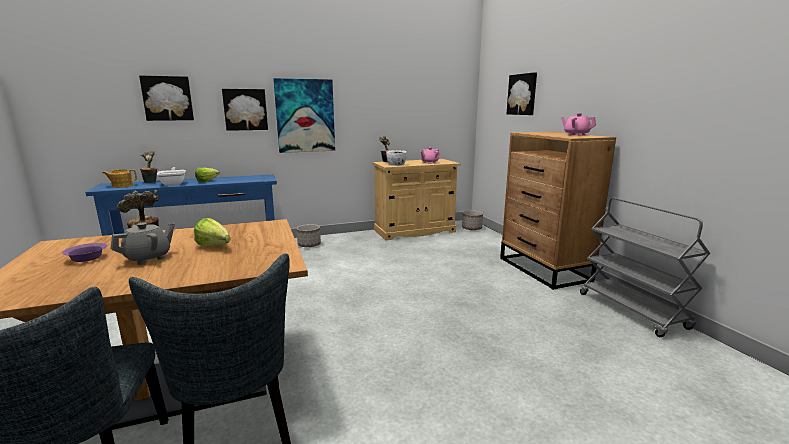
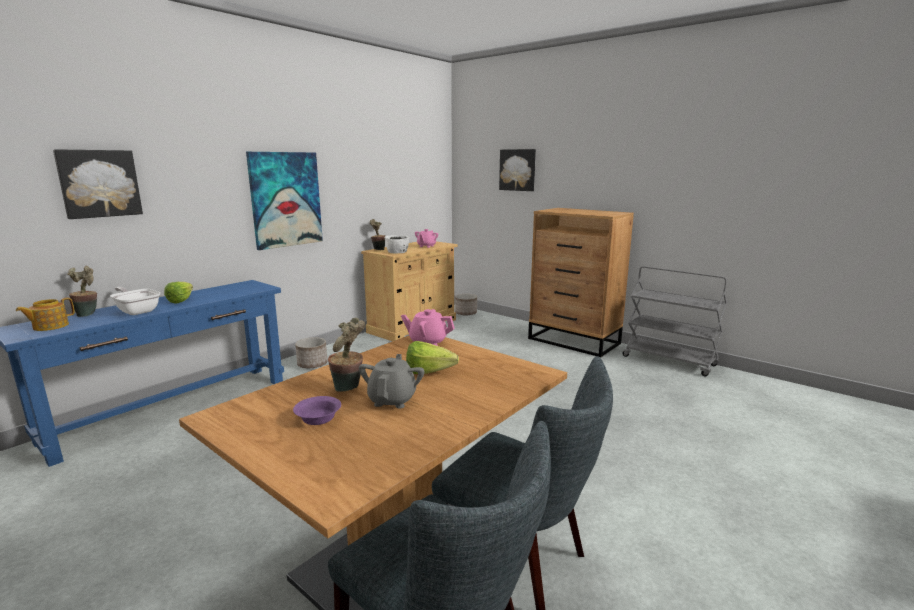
camera: 30 degrees left, 0 degrees up
(245, 109) = (212, 195): picture -> none
(576, 135) = (599, 212): pink teapot -> pink teapot (428, 342)

